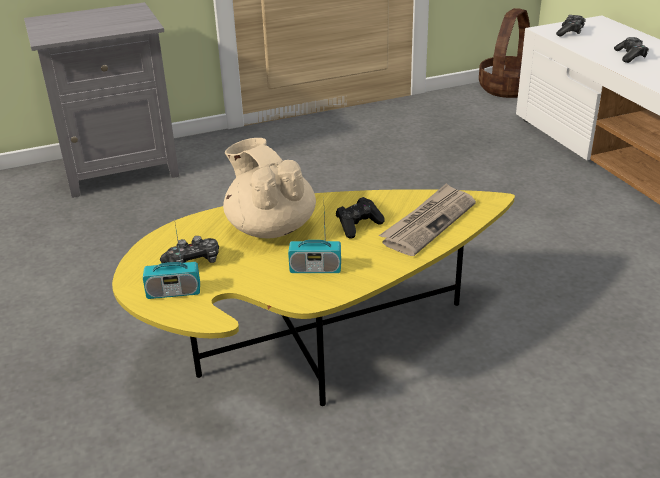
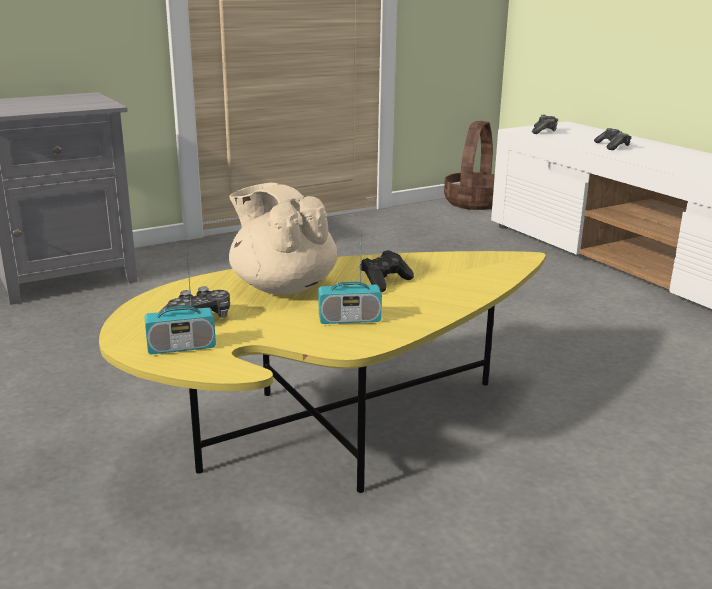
camera: 10 degrees left, 10 degrees down
(428, 222) = (462, 277): newspaper -> none

